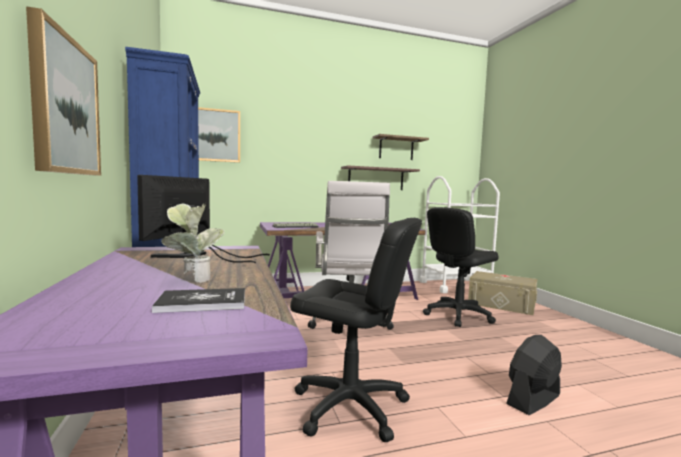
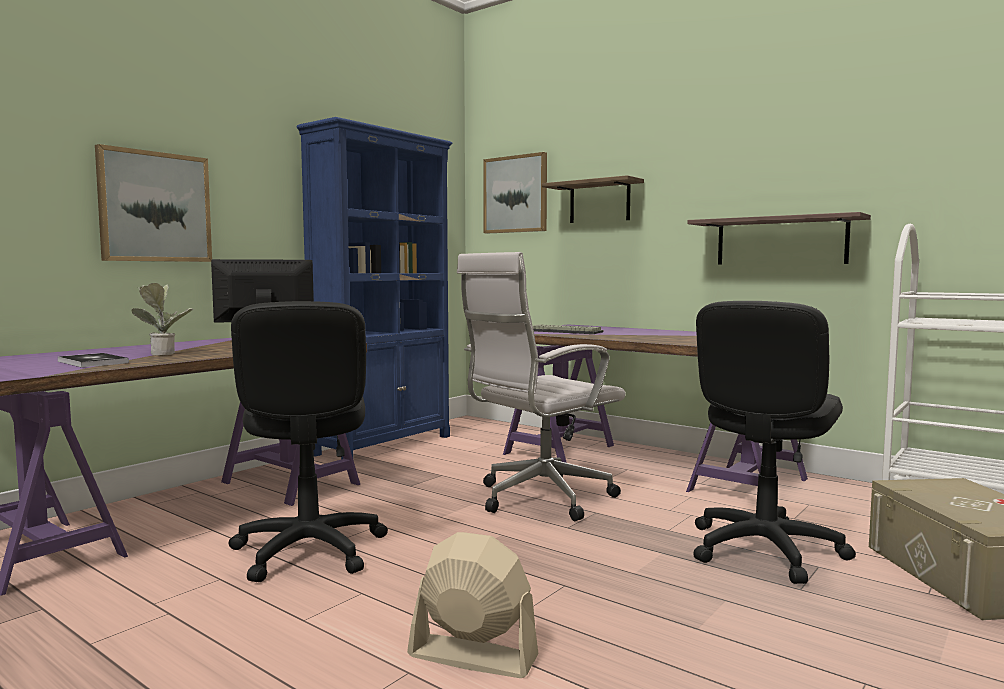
camera: 55 degrees right, 0 degrees up
(396, 148) = (831, 169): shelf -> shelf (599, 202)
(457, 315) = (764, 550): black office chair -> black office chair turned 75 degrees counterclockwise
(533, 400) = (472, 656): black fan -> beige fan

